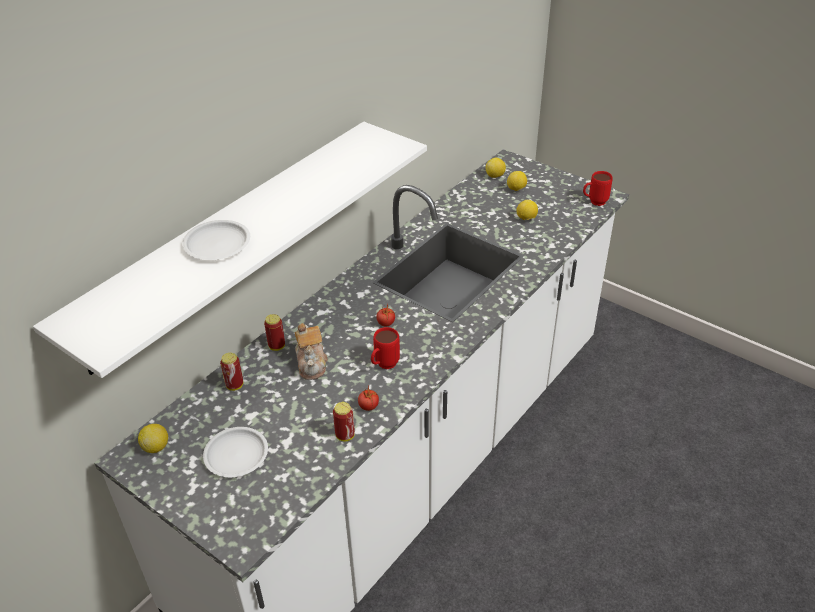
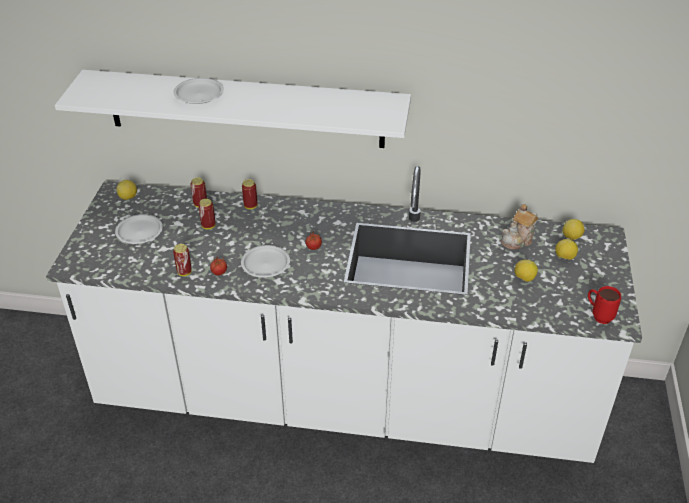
camera: 60 degrees right, 0 degrees up
(280, 391) = (208, 226): none -> can
(312, 363) = (245, 229): teapot -> teapot (518, 240)
(383, 366) = (266, 264): red mug -> white plate

